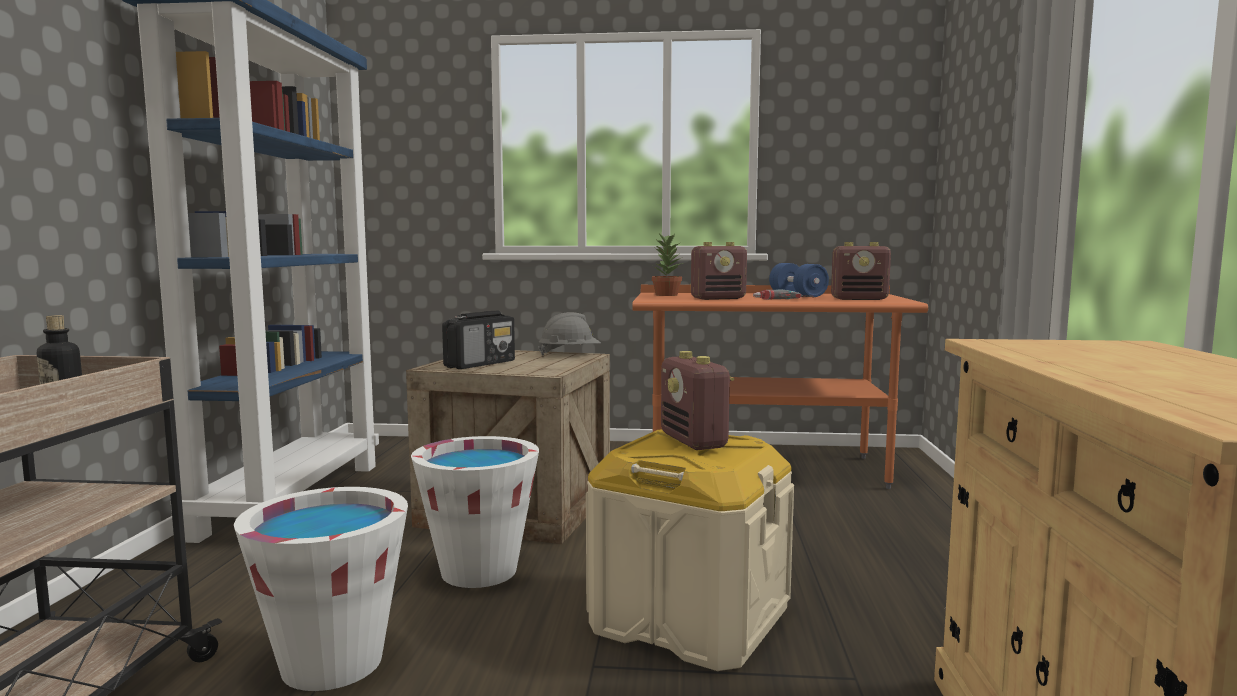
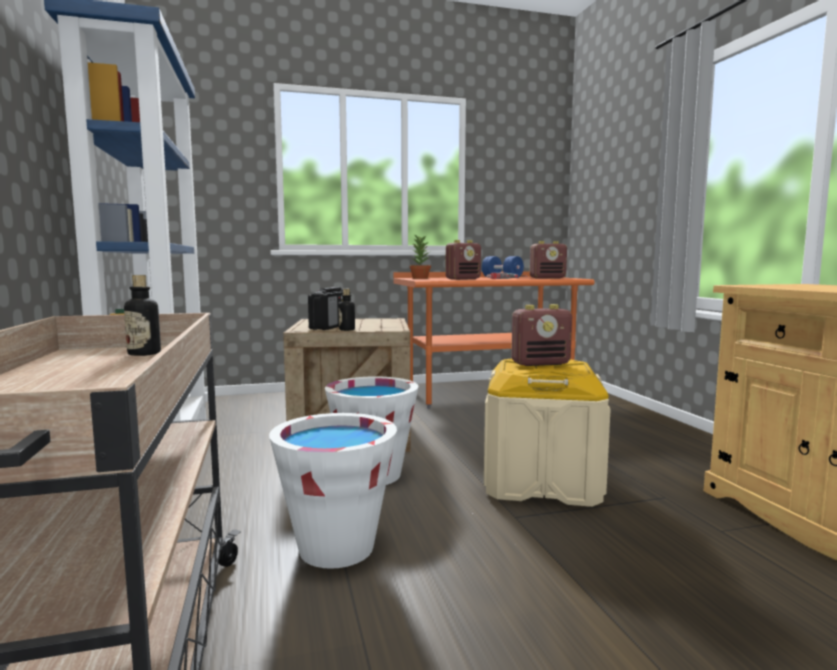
camera: 20 degrees left, 0 degrees up
(487, 370) = (347, 329): none -> bottle
(570, 354) = (378, 319): grey hard hat -> none
(694, 442) = (540, 363): radio -> radio turned 60 degrees counterclockwise

